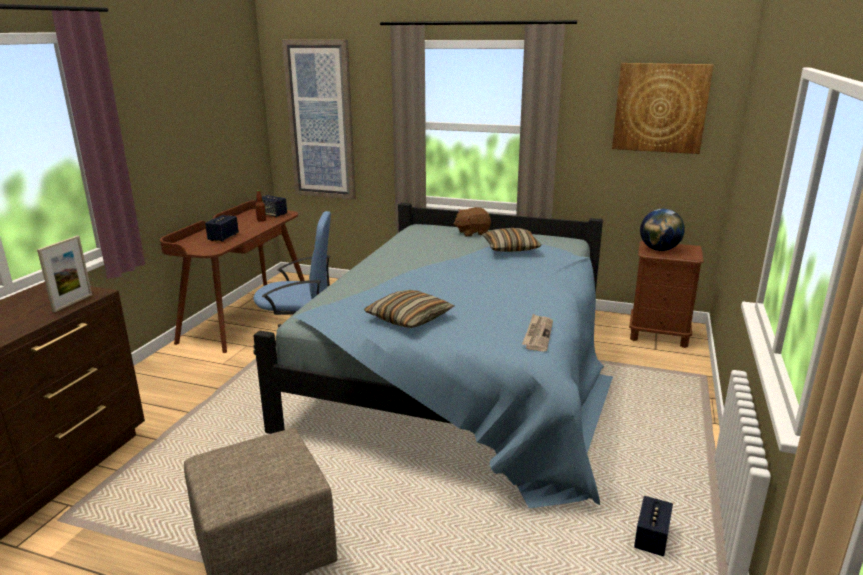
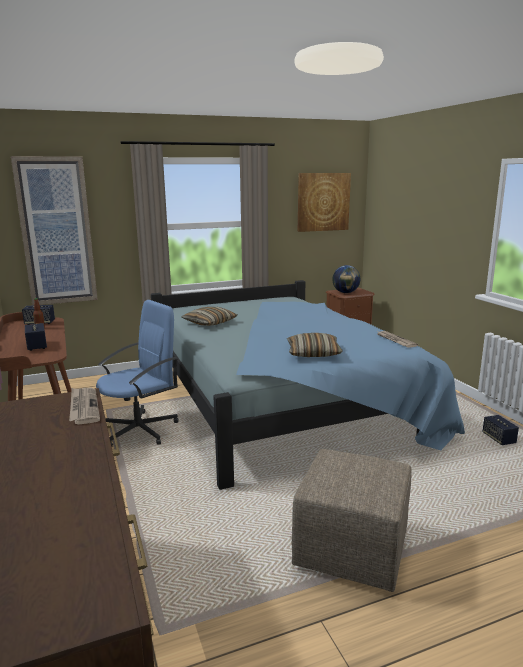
camera: 40 degrees left, 5 degrees down
(73, 303) = (83, 407): picture frame -> newspaper
(472, 233) = (225, 305): brown plush toy -> none
(510, 248) = (274, 306): pillow -> pillow (209, 323)

